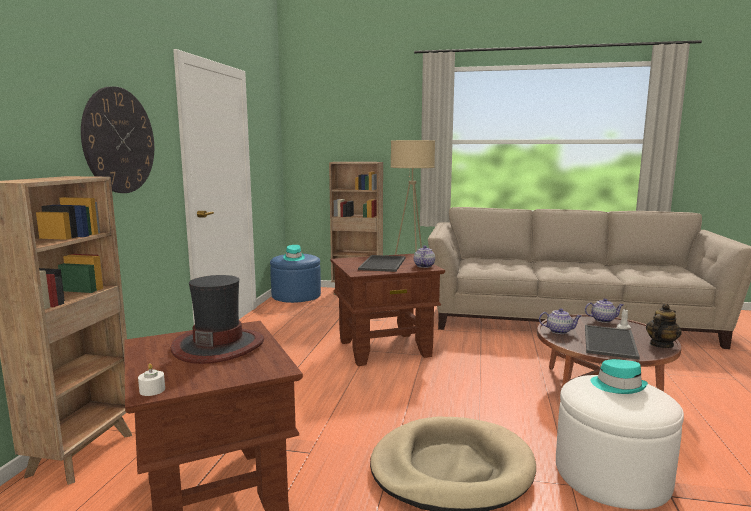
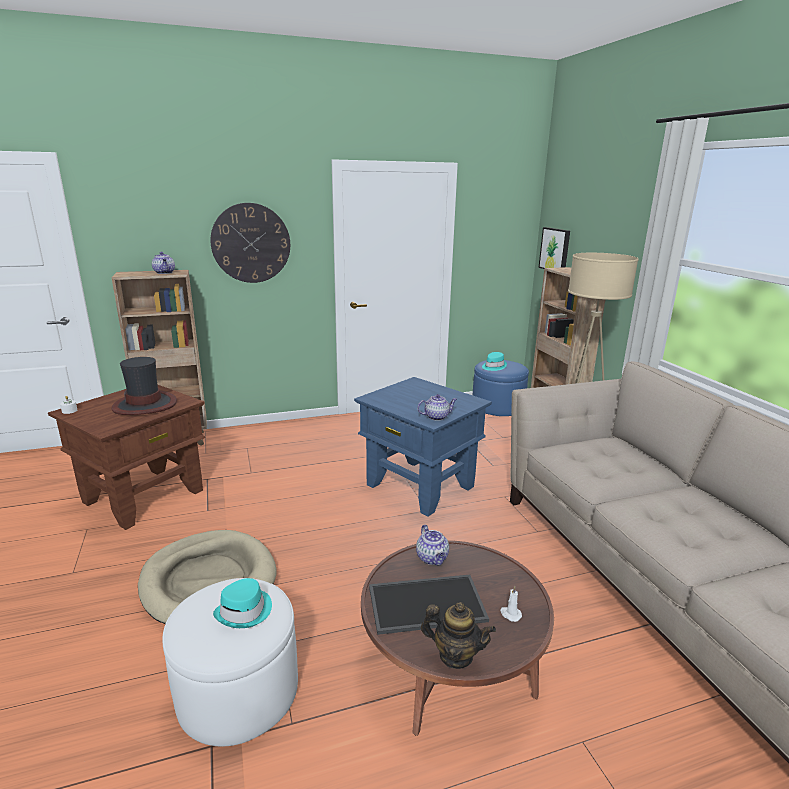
camera: 60 degrees right, 10 degrees up
(310, 151) = (555, 249): none -> picture
(382, 263) = (421, 398): tray -> none
(385, 348) = (420, 486): brown side table -> blue side table
(603, 320) = (521, 591): teapot -> teapot (164, 273)

